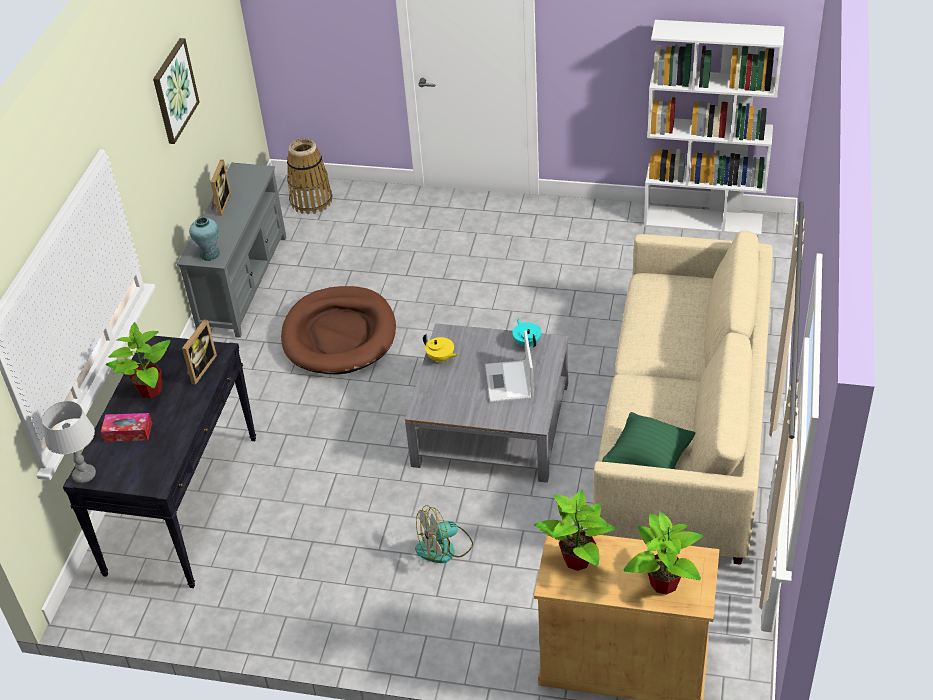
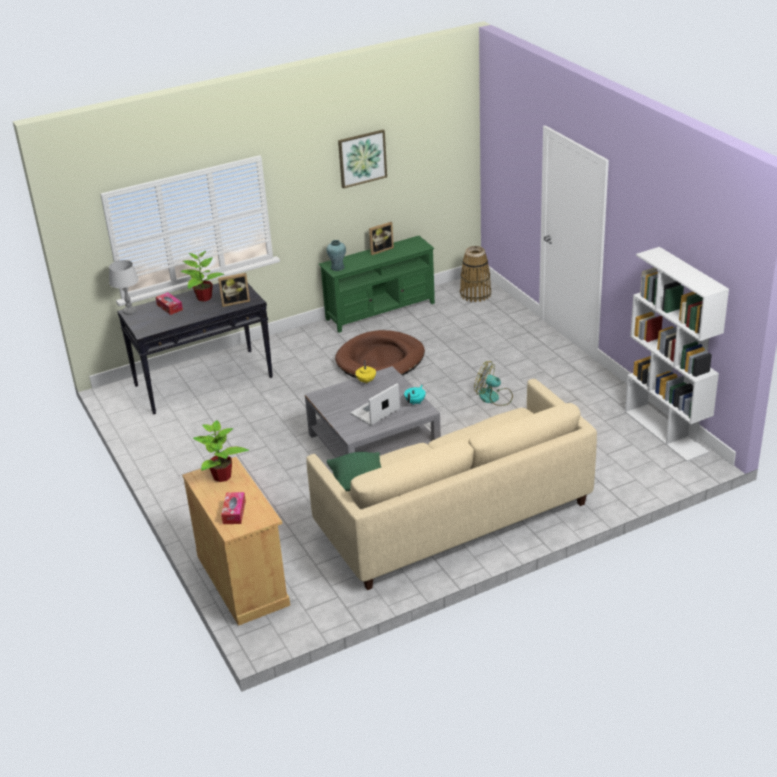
camera: 50 degrees right, 10 degrees down
(243, 284) = (380, 311): grey tv stand -> green tv stand
(444, 548) = (262, 476): fan -> fan (493, 397)
(663, 583) = (234, 512): potted plant -> tissue box

